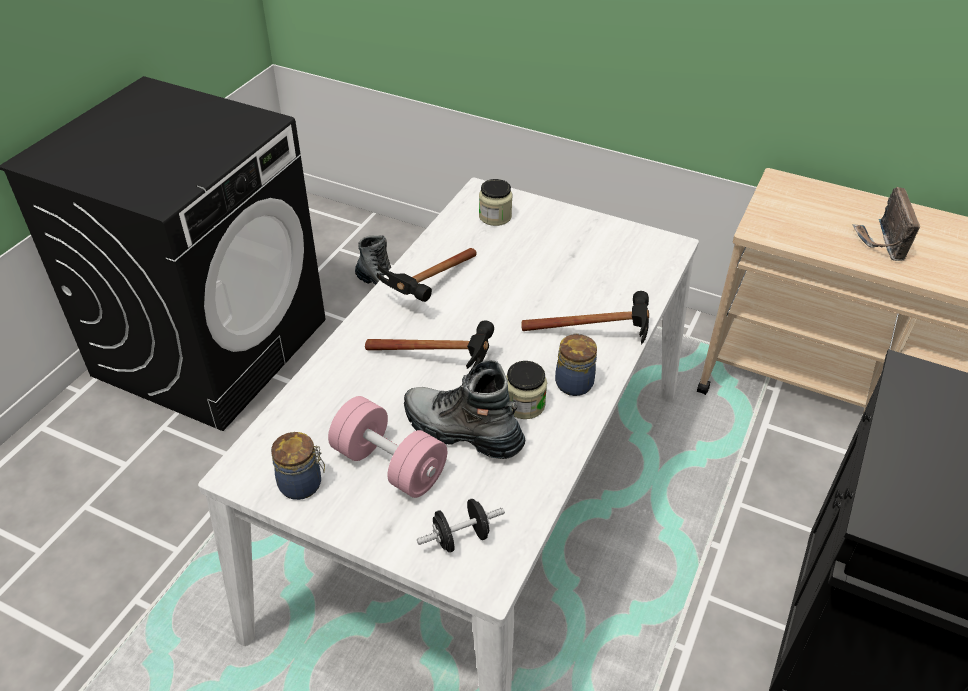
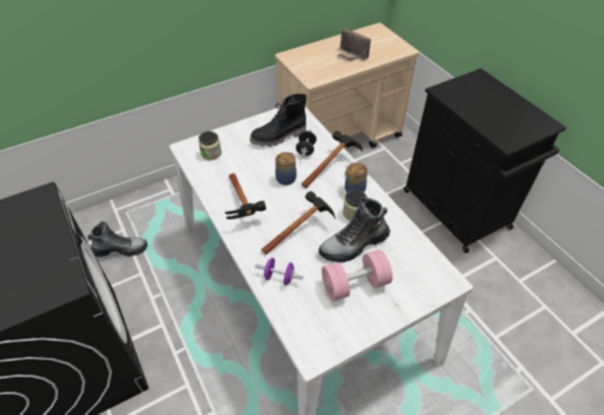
camera: 55 degrees left, 5 degrees up
(302, 484) = (342, 328): jar -> jar (286, 178)
(340, 381) = (279, 277): none -> purple dumbbell
(461, 537) = (419, 278): black dumbbell -> black dumbbell (306, 150)
(595, 258) = (279, 137): none -> black boot

